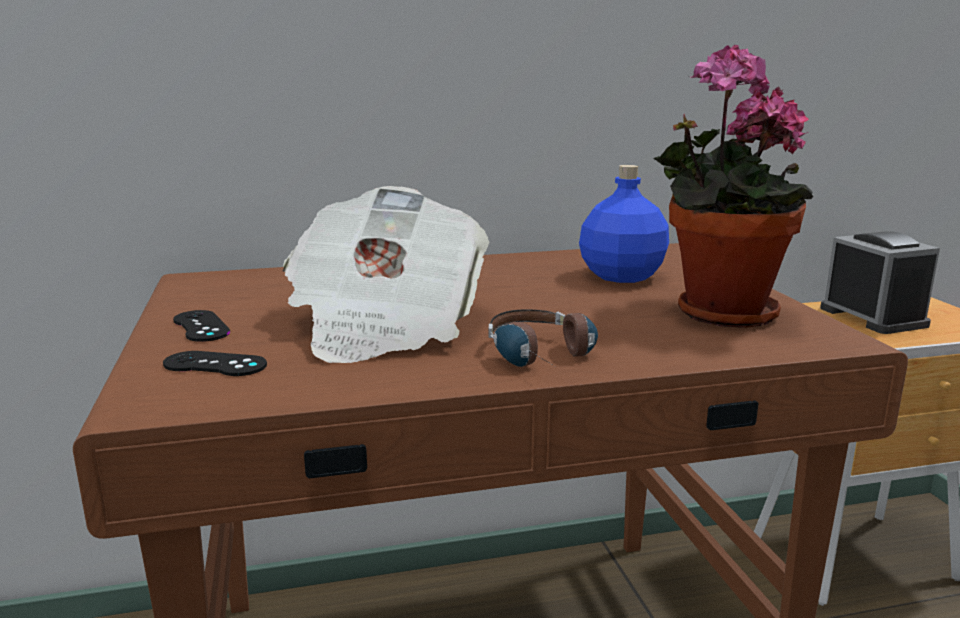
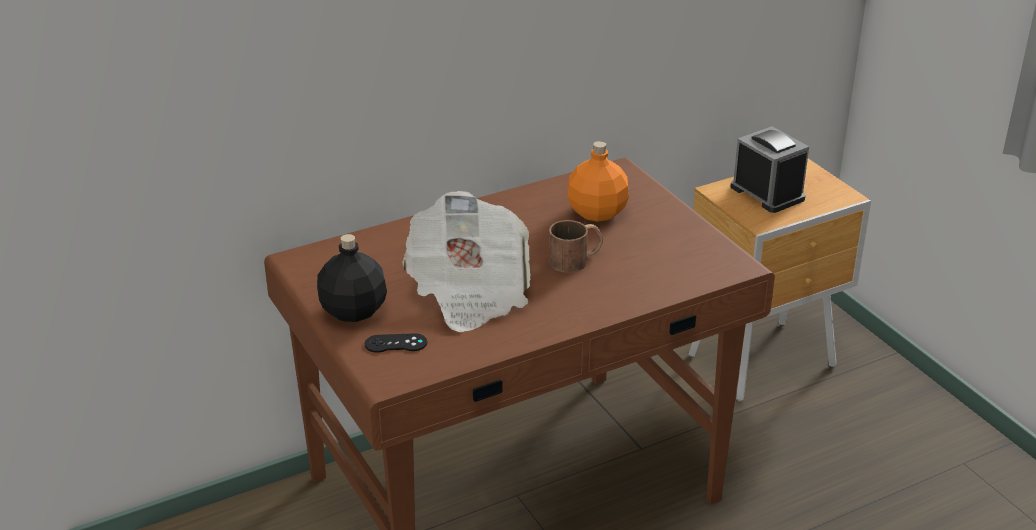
camera: 15 degrees left, 15 degrees up
(201, 326) = (354, 311): black game controller -> black bottle
(546, 357) = (579, 308): headphones -> none
(570, 310) = (576, 259): none -> brown mug
(620, 276) = (596, 212): blue bottle -> orange bottle
(716, 313) = (666, 249): potted plant -> none

